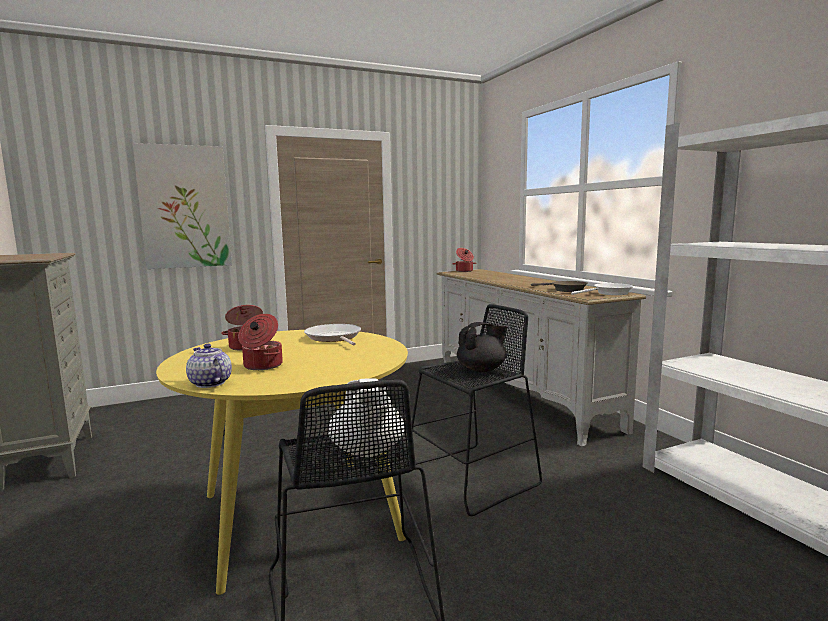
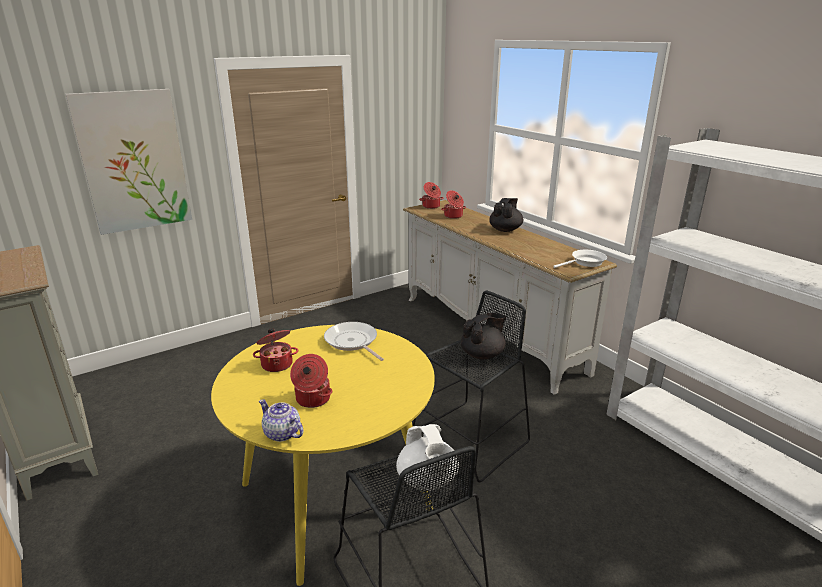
camera: 10 degrees left, 15 degrees up
(482, 274) = (453, 216): none -> cooking pot
(531, 280) = (505, 230): none -> black teapot
(565, 290) = (544, 255): brown frying pan -> none

